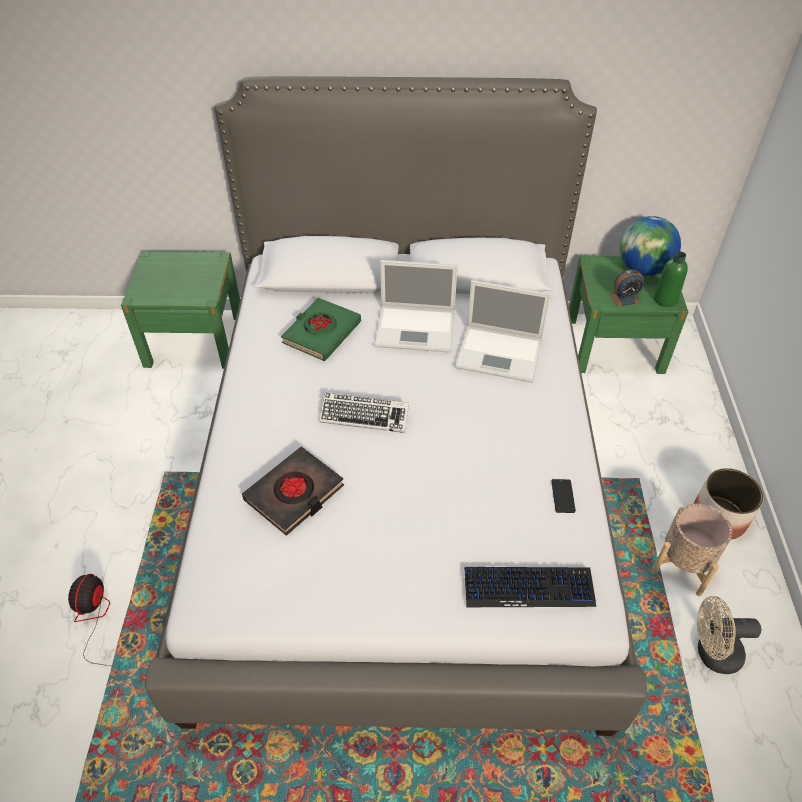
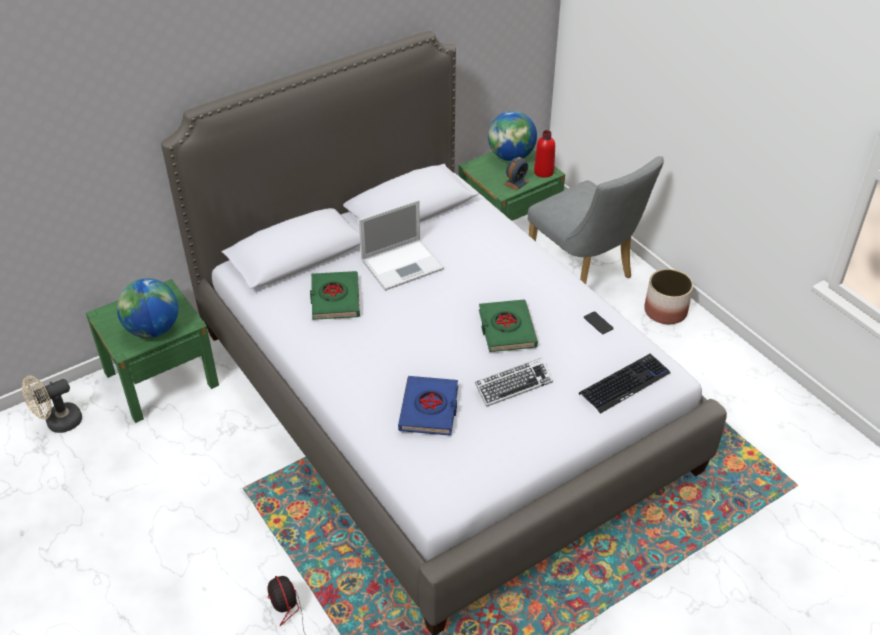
camera: 35 degrees left, 5 degrees down
(173, 289) = (153, 329): none -> globe
(294, 494) = (429, 409): black book -> blue book
(364, 416) = (425, 338): keyboard -> keyboard (513, 385)
(454, 449) = (506, 329): none -> green book
(501, 354) = (478, 254): laptop -> none
(657, 431) = (584, 274): none -> grey chair
(665, 299) = (543, 172): green bottle -> red bottle
(682, 565) = (666, 351): beige planter -> none
(711, 653) = (721, 393): beige fan -> beige fan (58, 423)

